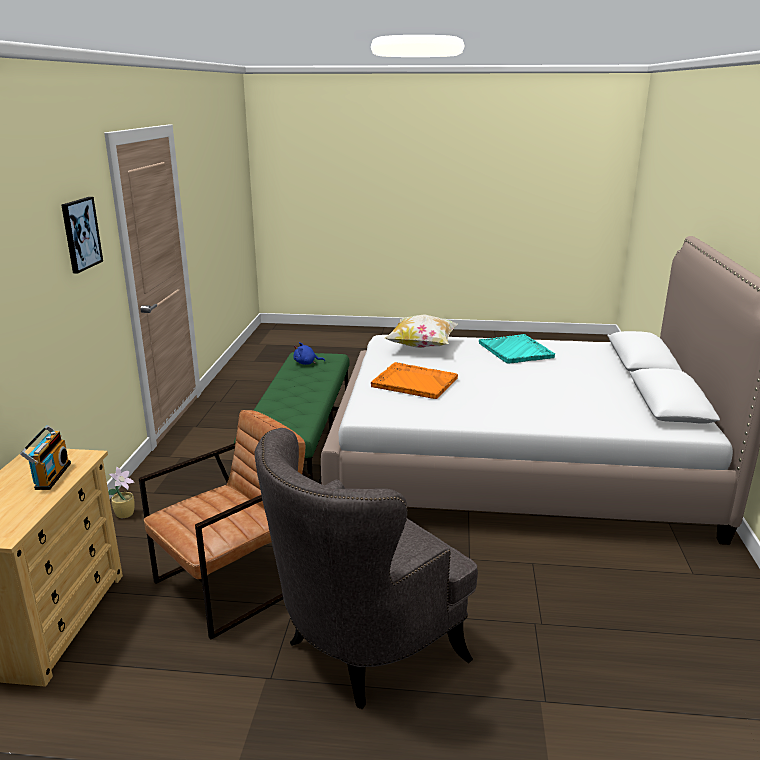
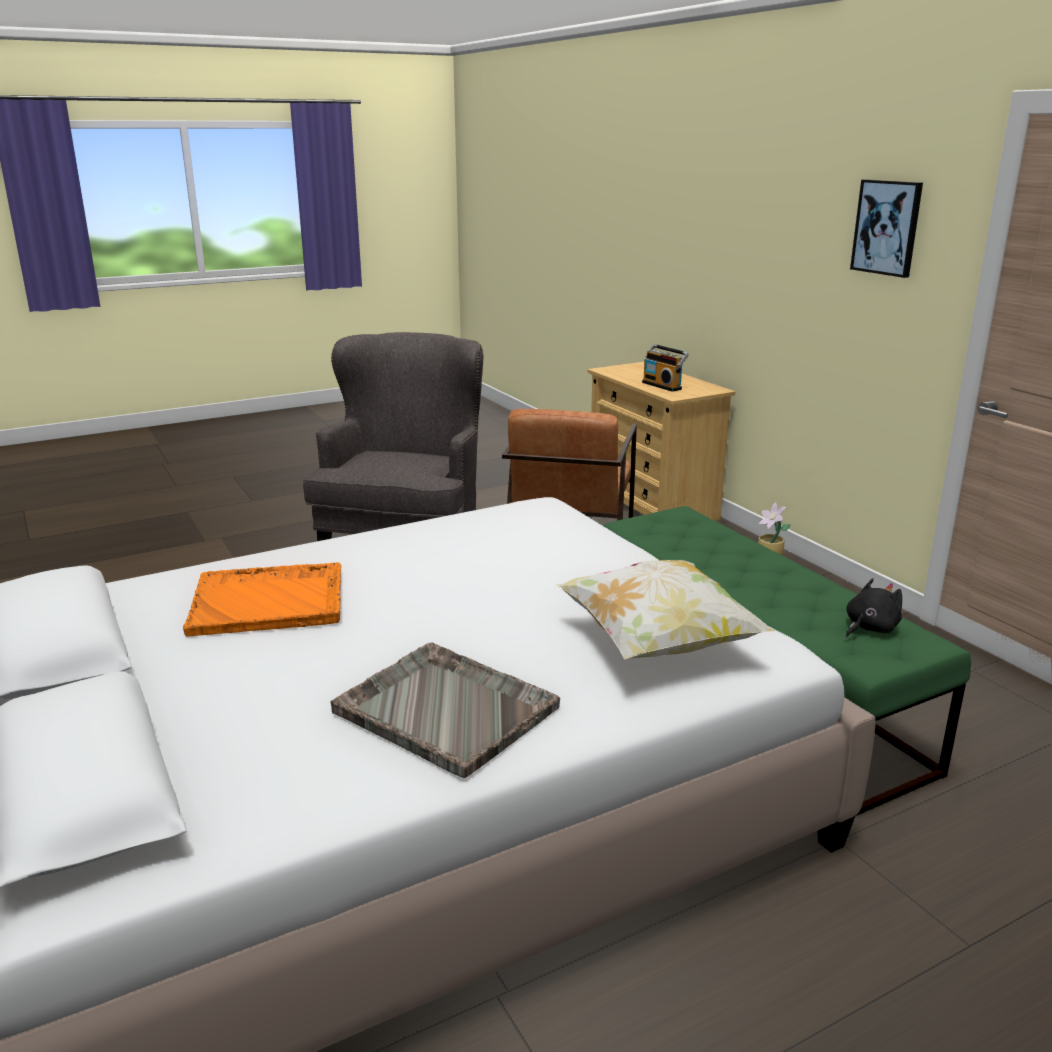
camera: 145 degrees right, 0 degrees up
(306, 363) = (869, 628): blue plush toy -> black plush toy
(413, 382) = (548, 560): orange tray -> orange tray (270, 602)
(515, 350) = (444, 709): turquoise tray -> grey tray

